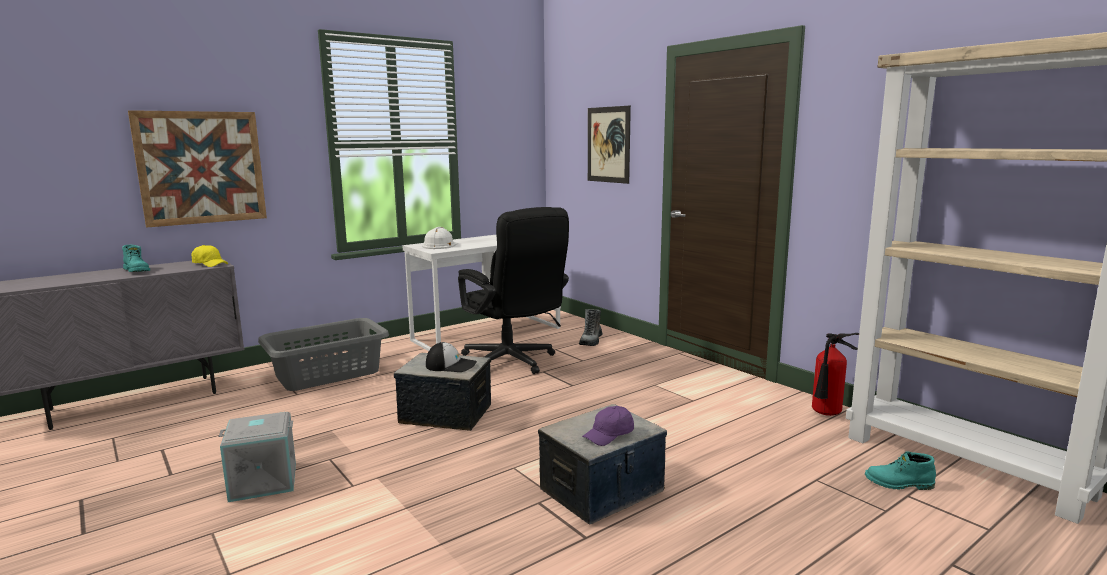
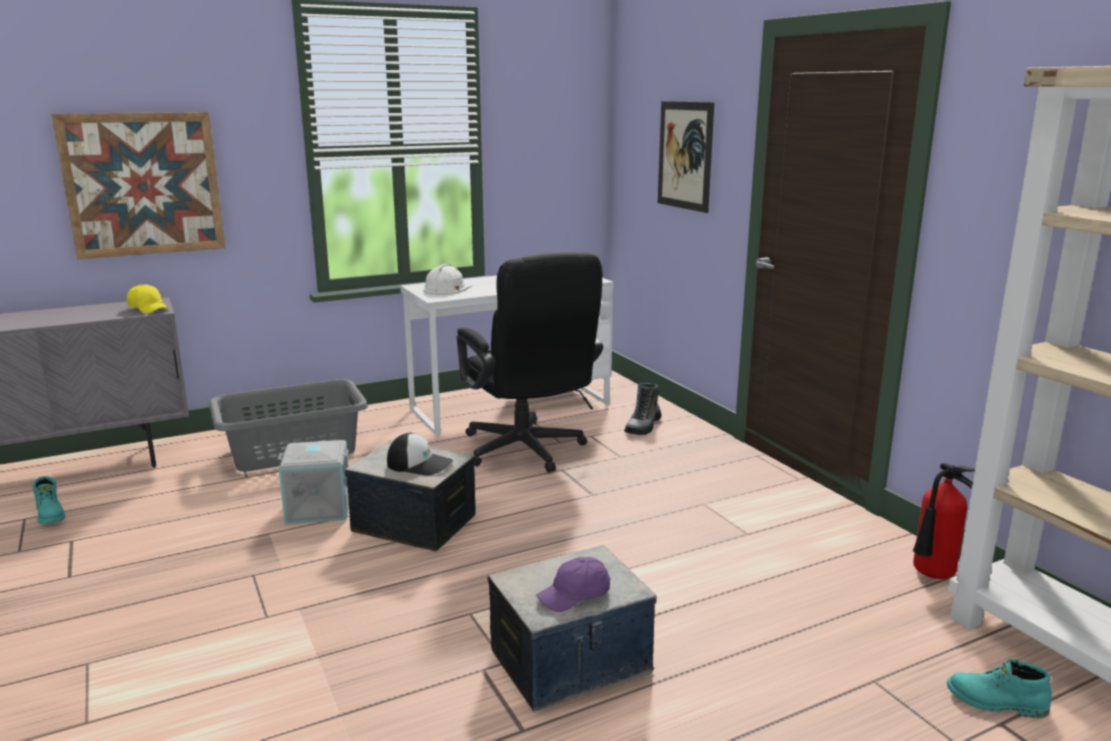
camera: 10 degrees right, 5 degrees up
(137, 271) = (62, 315): turquoise boot -> turquoise boot (51, 515)
(264, 481) = (168, 598): grey storage box -> grey storage box (319, 507)

